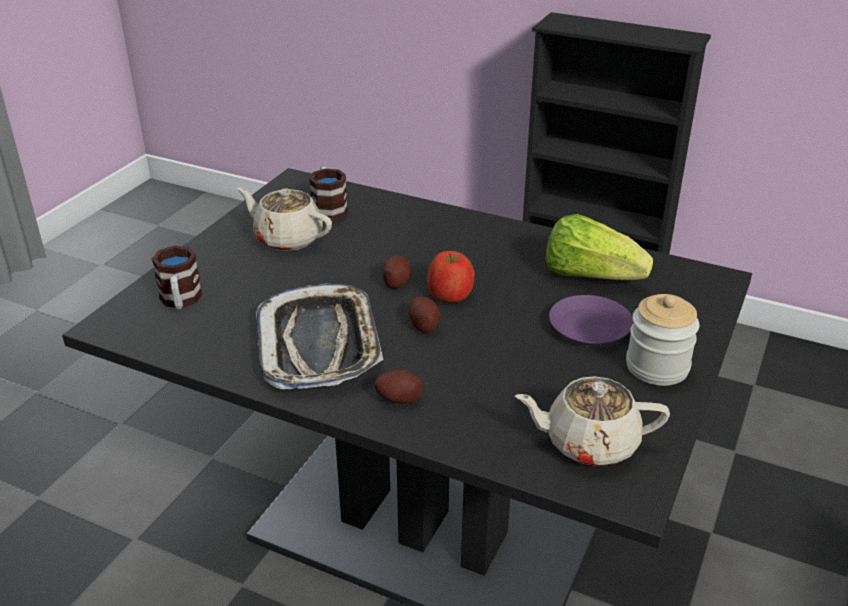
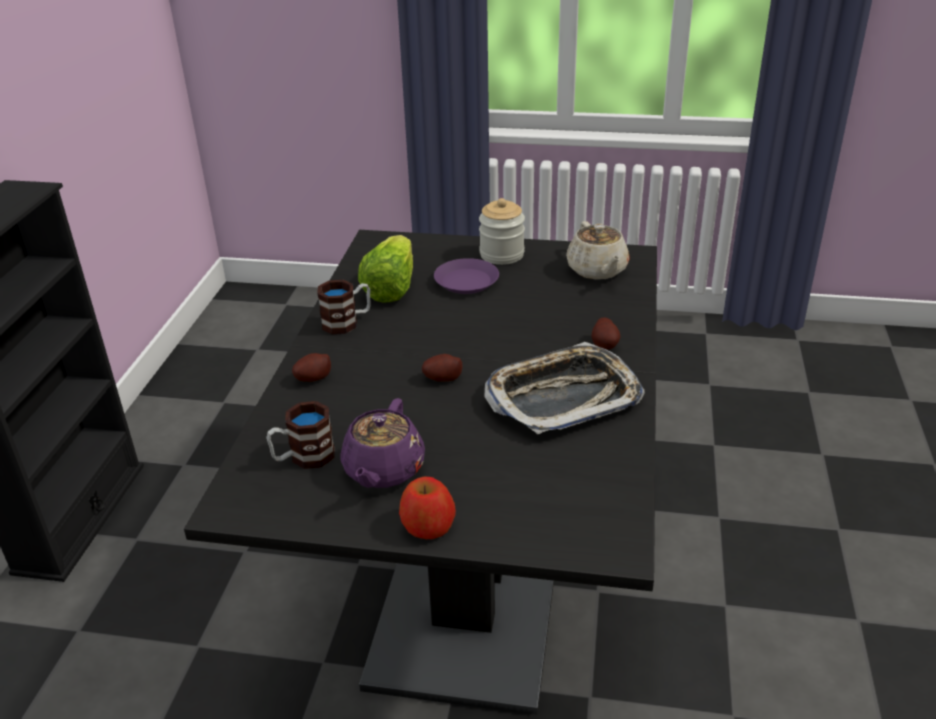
camera: 105 degrees left, 0 degrees up
(180, 301) = (545, 508): mug -> mug (347, 322)
(287, 238) = (383, 470): beige teapot -> purple teapot
(423, 324) = (503, 351): potato -> potato (313, 378)
(450, 293) = (449, 347): apple -> apple (428, 525)

